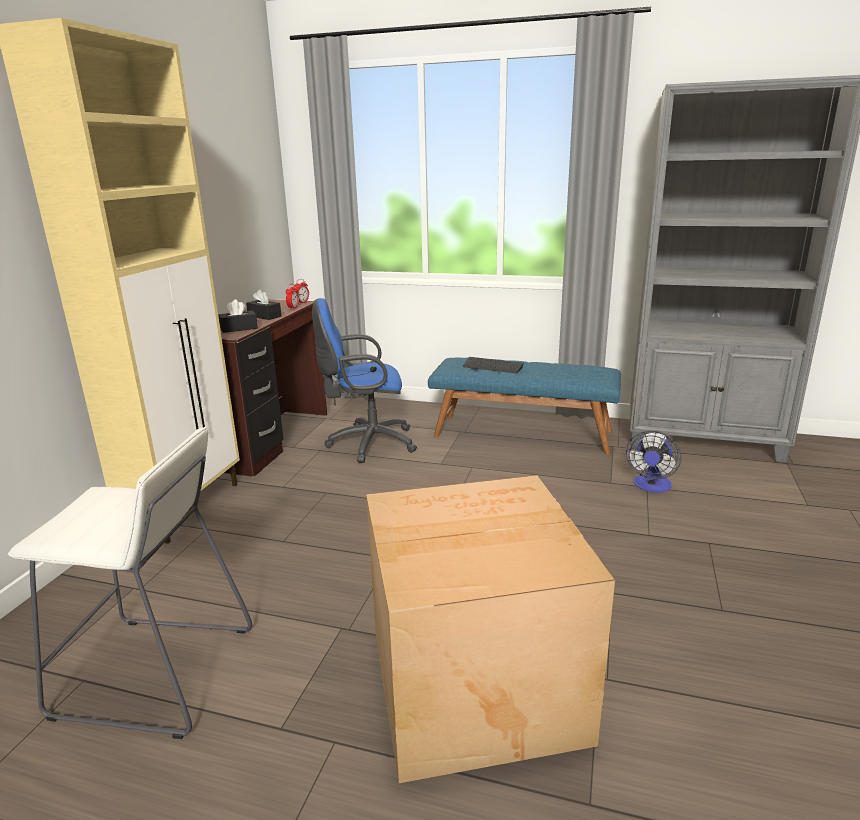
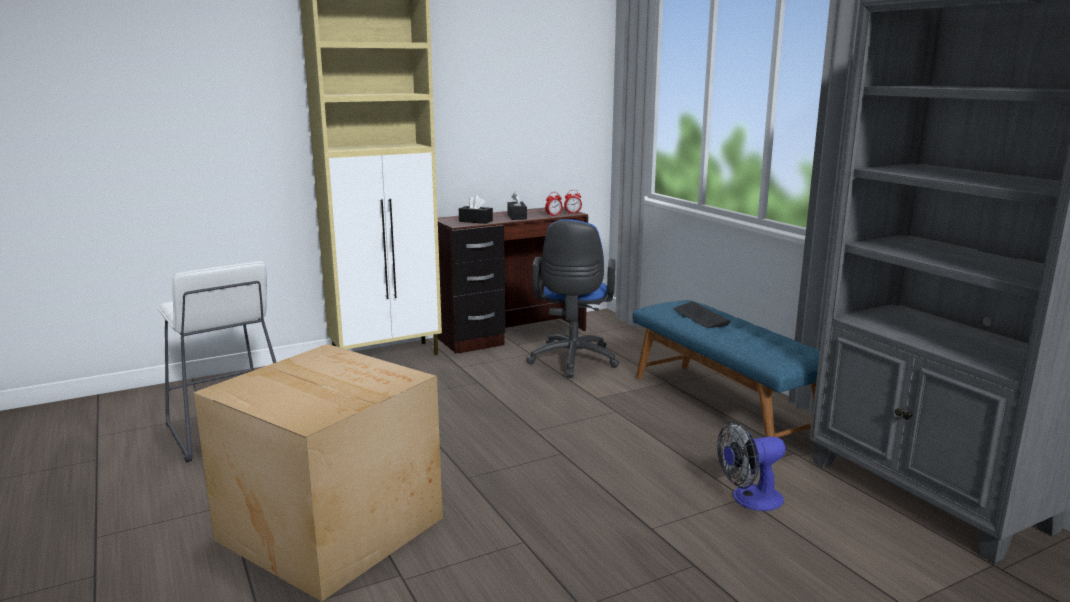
camera: 45 degrees right, 5 degrees down
(367, 443) = (572, 362): blue office chair -> blue office chair turned 120 degrees counterclockwise

